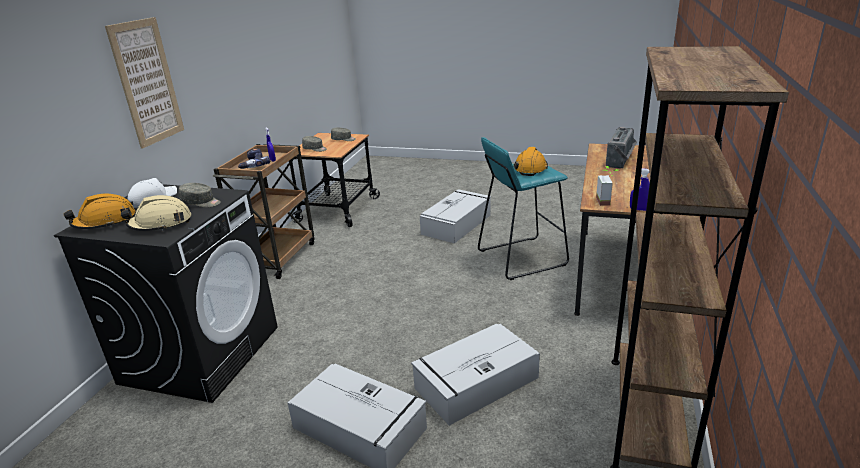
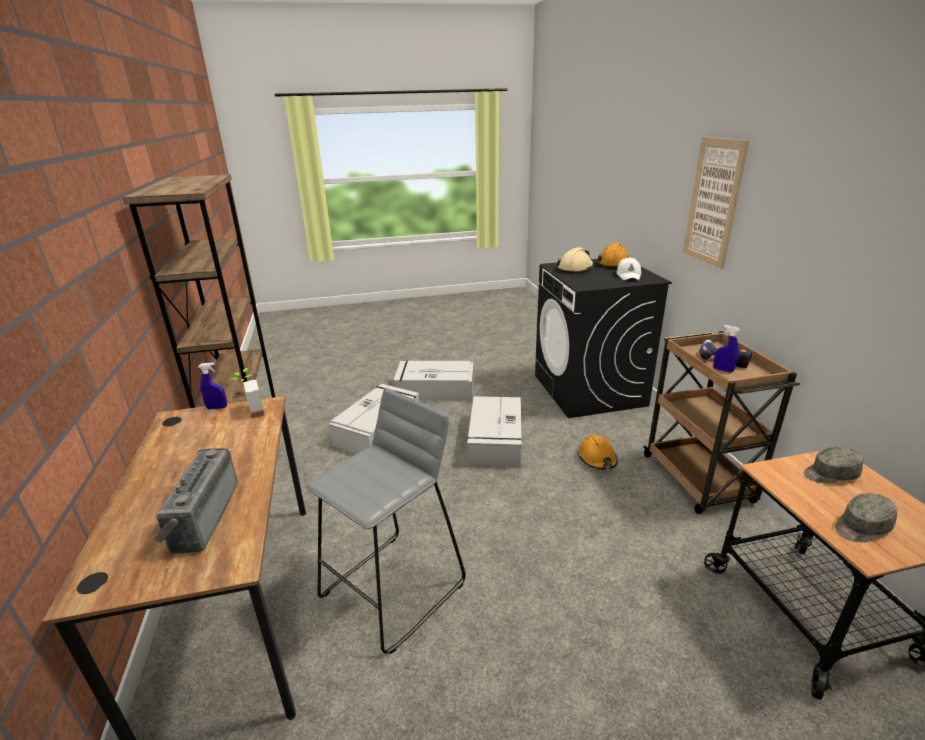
camera: 150 degrees right, 0 degrees up
(201, 203) = (585, 279): grey cap -> none
(457, 224) = (553, 651): grey storage box -> grey storage box (495, 441)
(521, 258) = (394, 589): turquoise stool -> grey stool
(530, 168) = (370, 478): orange hard hat -> orange hard hat (597, 459)

